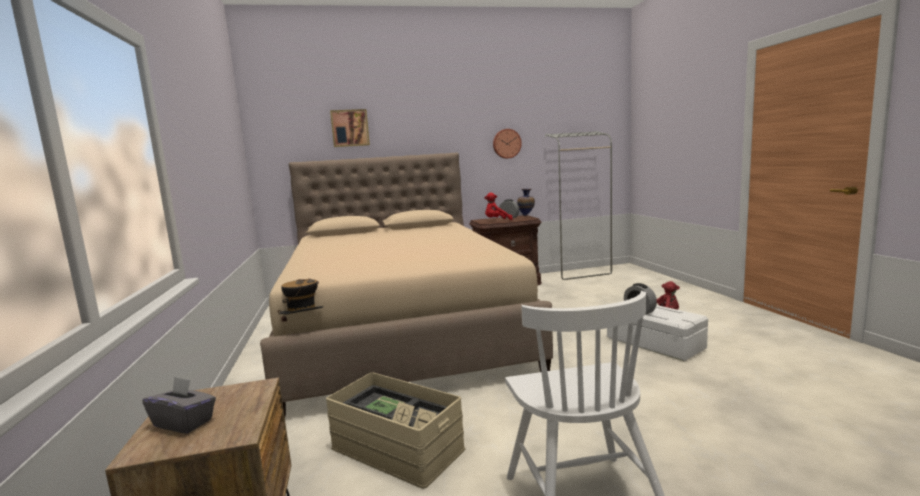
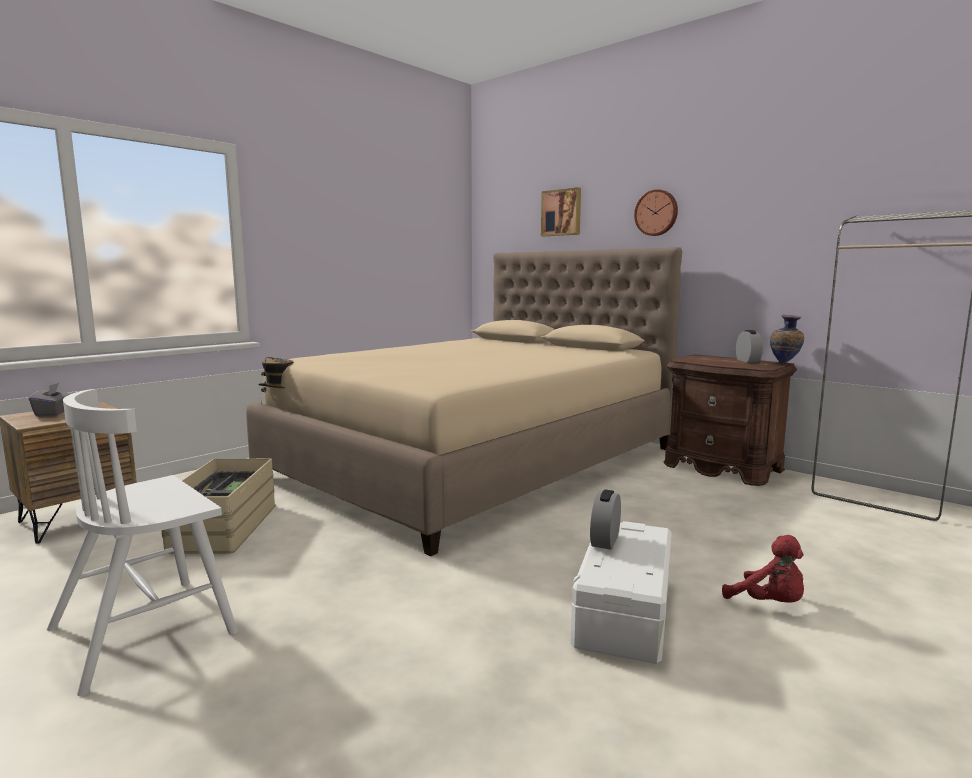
camera: 55 degrees right, 0 degrees up
(496, 221) = (706, 361): red plush toy -> none
(506, 143) = (776, 234): wall clock -> wall clock (656, 213)

